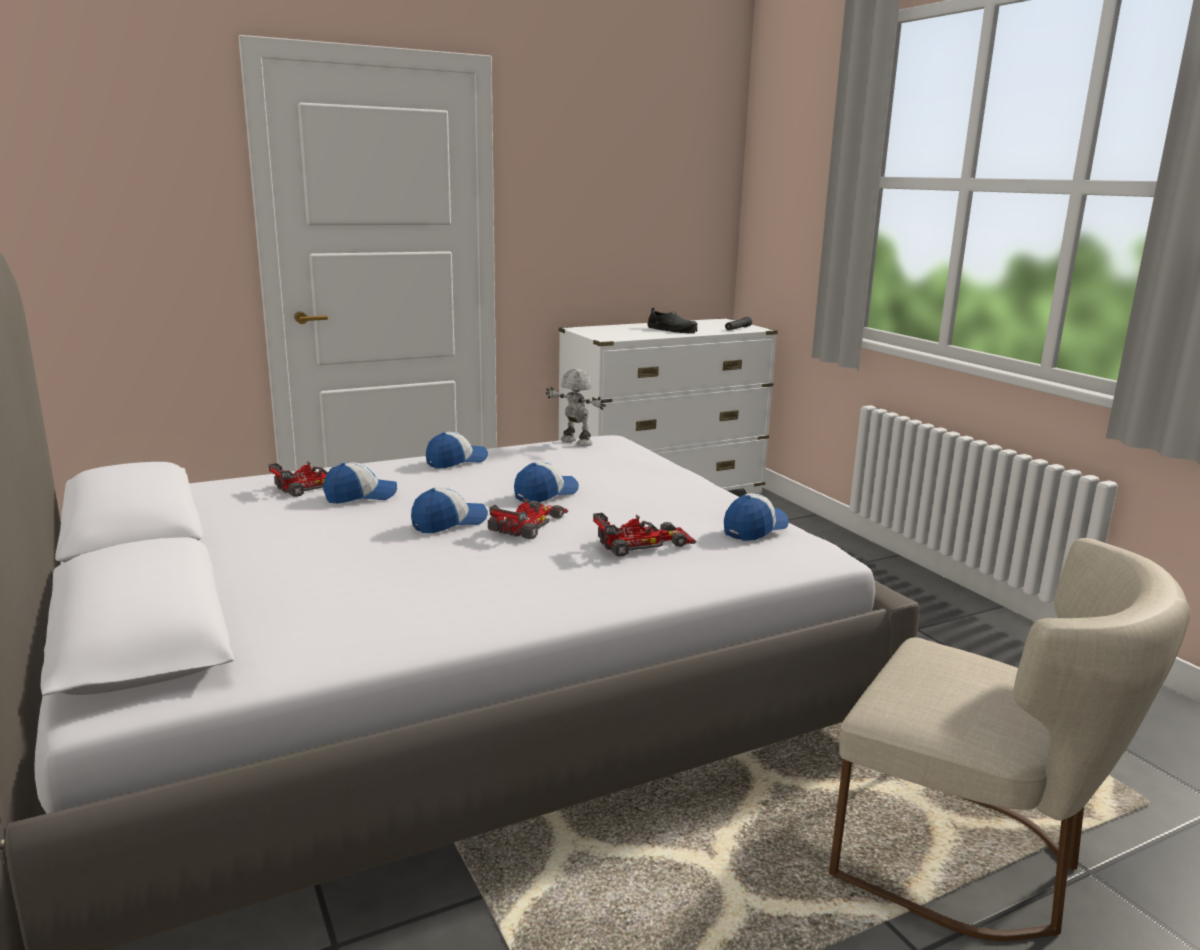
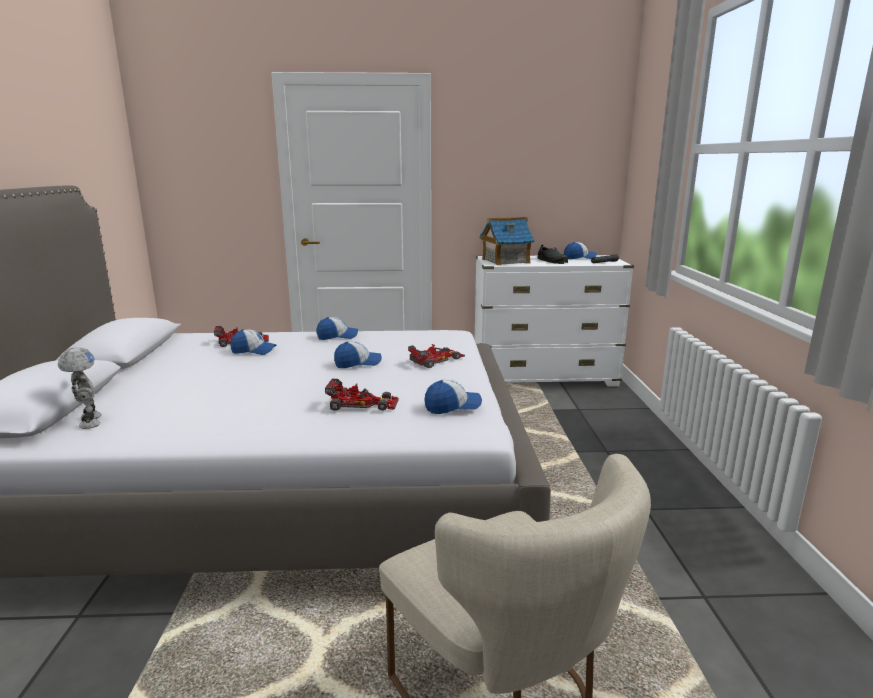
camera: 25 degrees right, 0 degrees up
(449, 522) = (273, 373): cap -> cap (579, 258)
(529, 523) = (317, 380): toy car -> toy car (436, 359)
(575, 442) = (427, 332): toy robot -> toy robot (88, 422)
(615, 333) = (505, 261): none -> toy house

